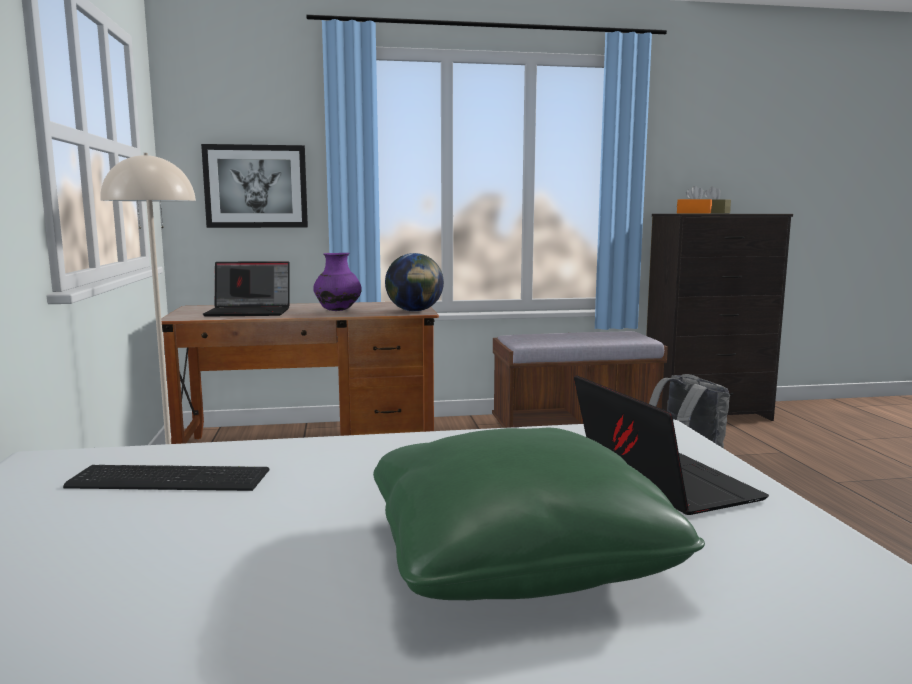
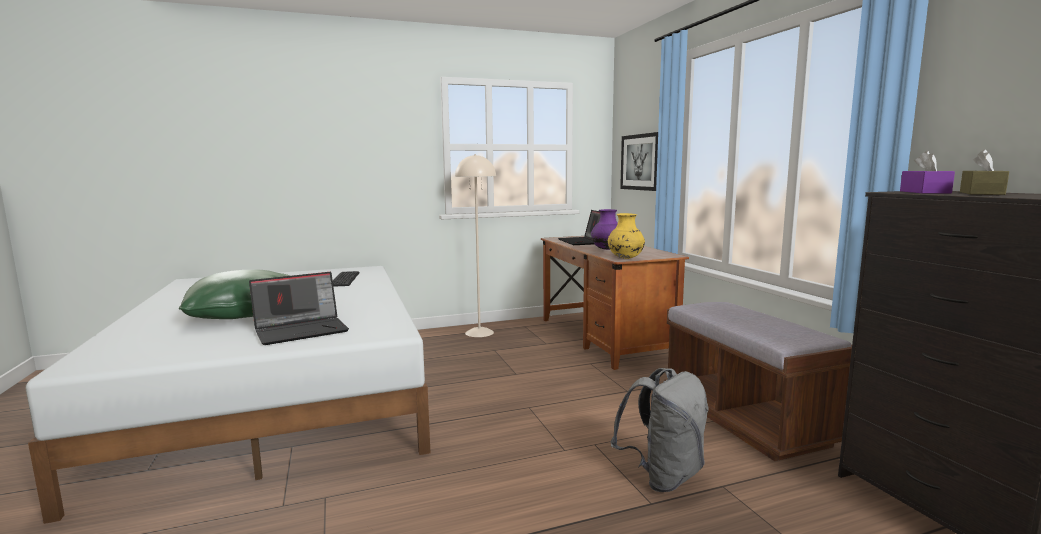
camera: 80 degrees right, 0 degrees up
(415, 311) = (625, 258): globe -> yellow vase
(693, 213) = (924, 192): orange tissue box -> purple tissue box

